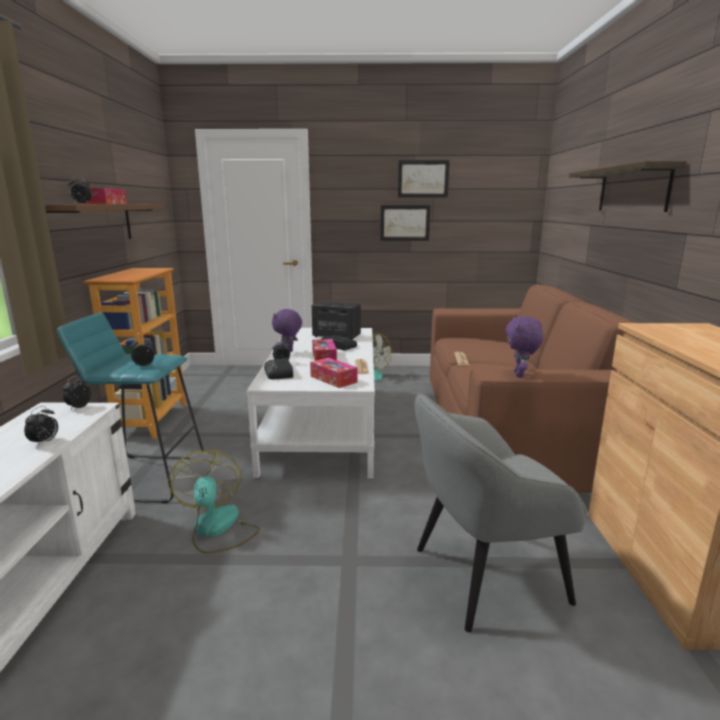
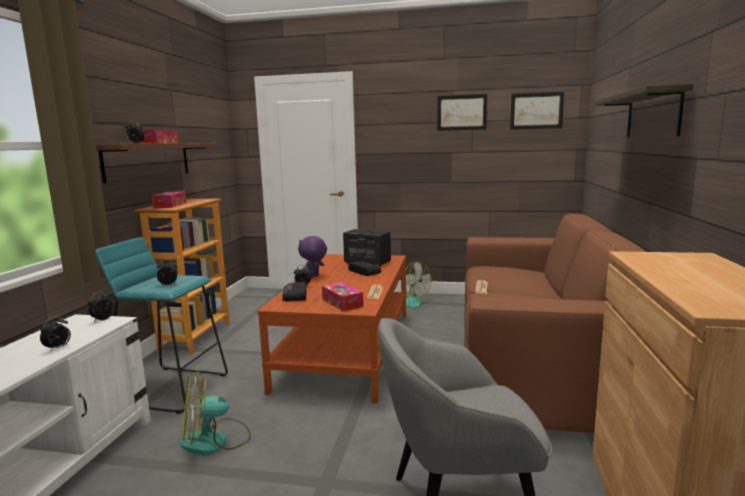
camera: 10 degrees right, 5 degrees down
(217, 529) = (215, 441): fan -> fan turned 105 degrees counterclockwise
(323, 425) = (347, 349): white coffee table -> brown coffee table
(324, 357) = (345, 282): tissue box -> tissue box (170, 205)
(405, 223) = (444, 154): picture -> picture (536, 110)
(520, 375) = (516, 304): purple plush toy -> none

